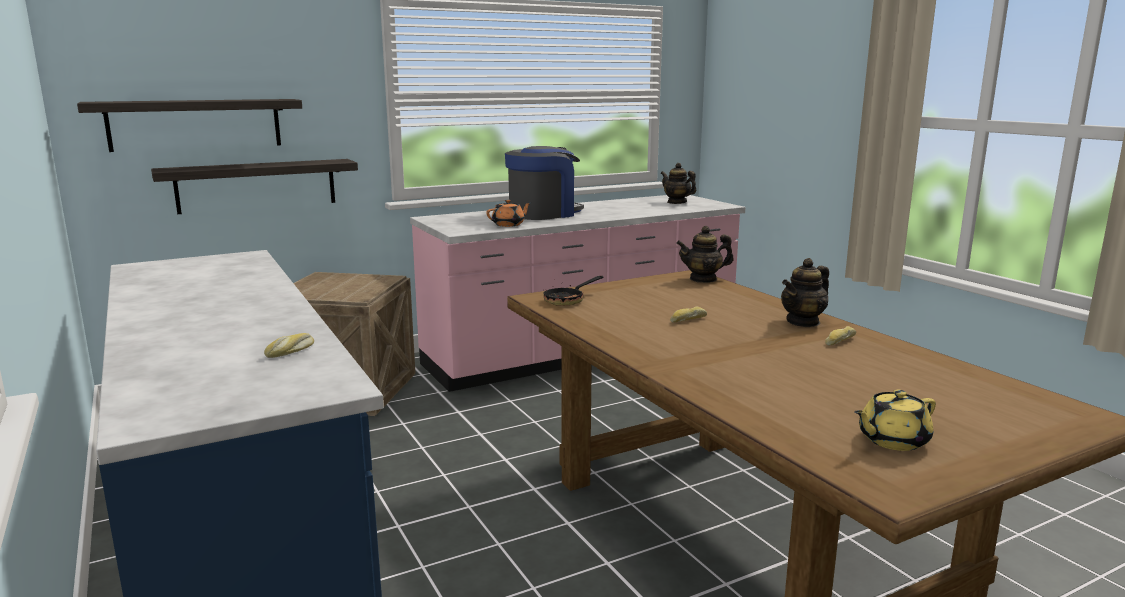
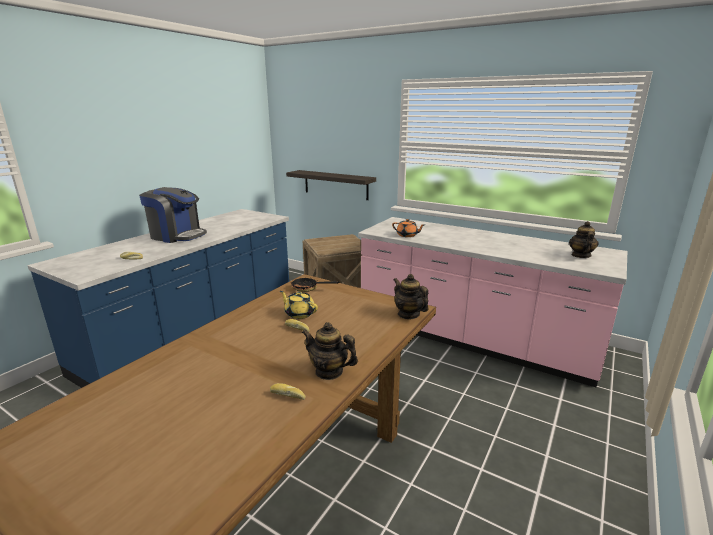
camera: 60 degrees right, 5 degrees up
(195, 124) = (315, 151): shelf -> none
(543, 214) = (454, 235): coffee machine -> coffee machine (177, 236)
(891, 440) = (66, 445): yellow teapot -> yellow teapot (299, 313)

